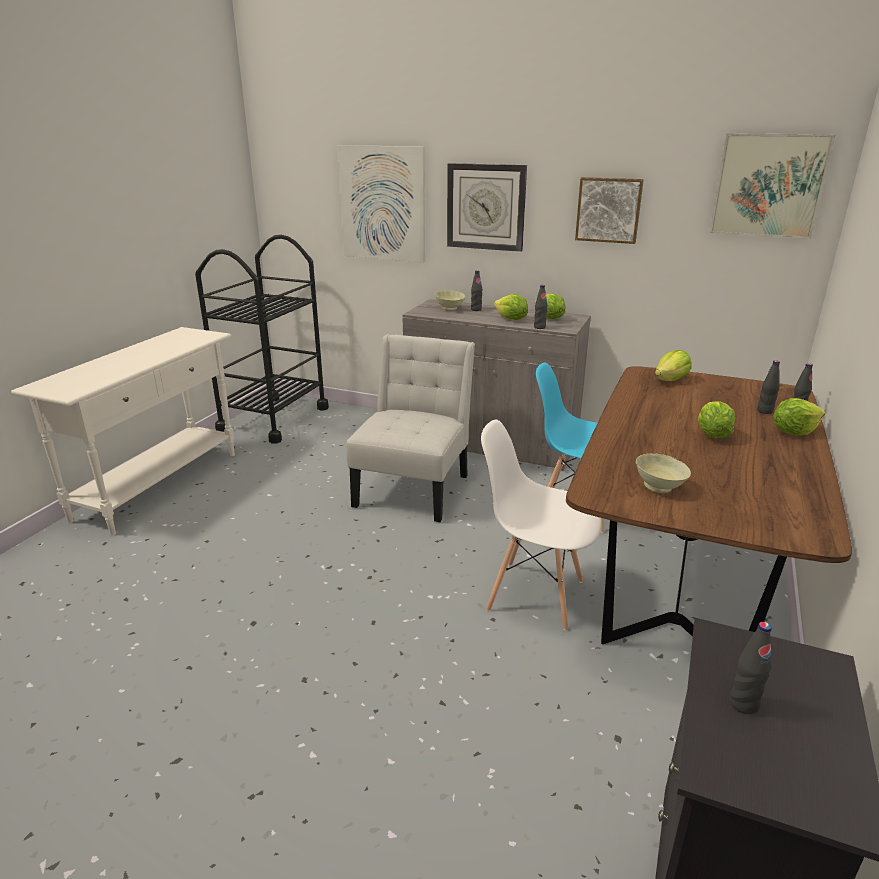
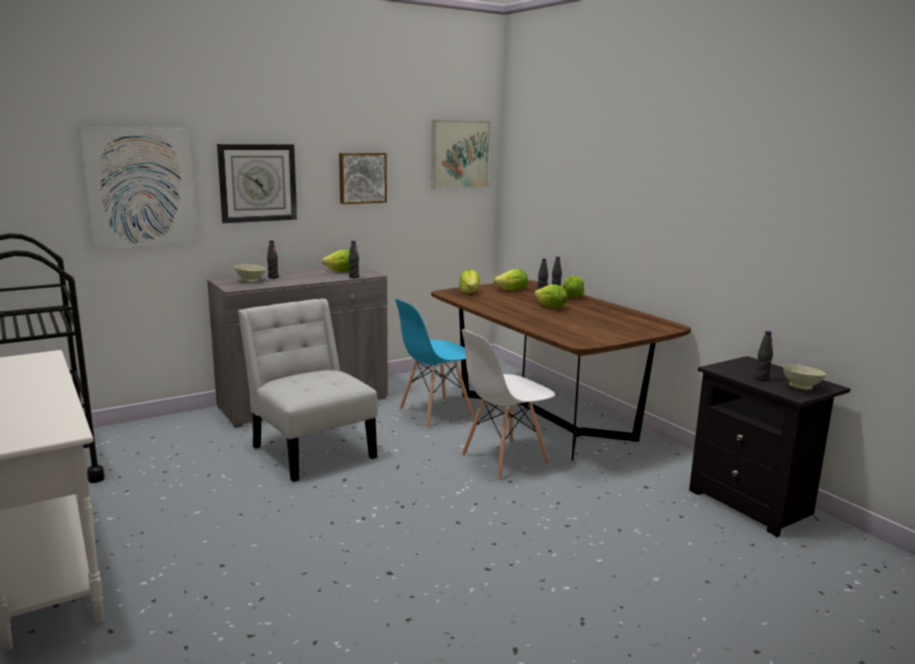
camera: 55 degrees left, 10 degrees down
(511, 319) = (319, 277): lettuce -> lettuce (512, 290)
(659, 488) = (591, 332): beige bowl -> beige bowl (802, 387)

